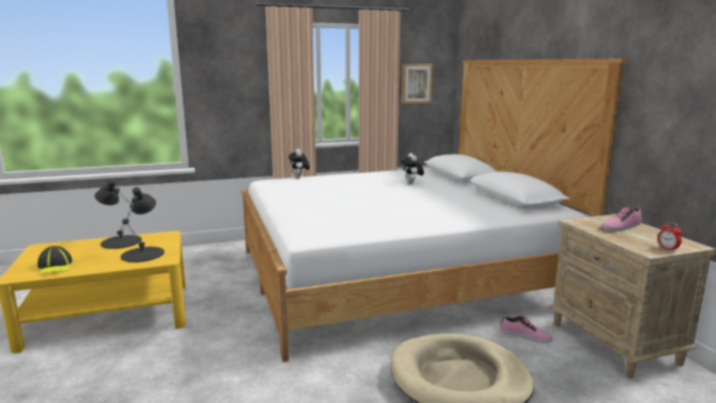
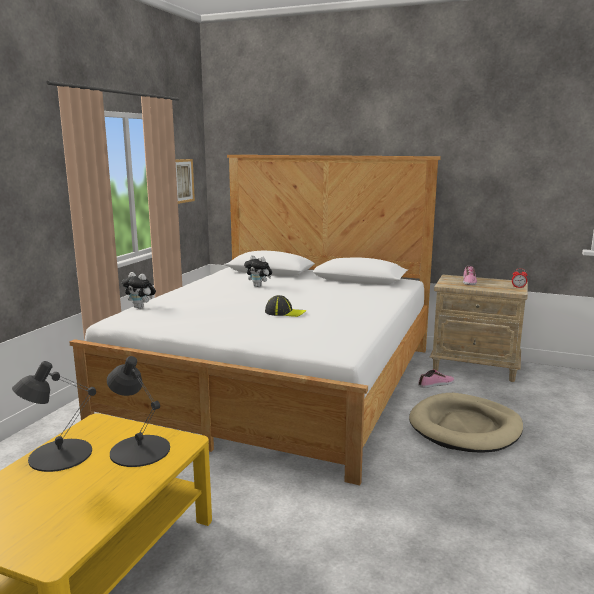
camera: 50 degrees left, 0 degrees up
(55, 266) = (69, 519): cap -> cap (285, 312)

